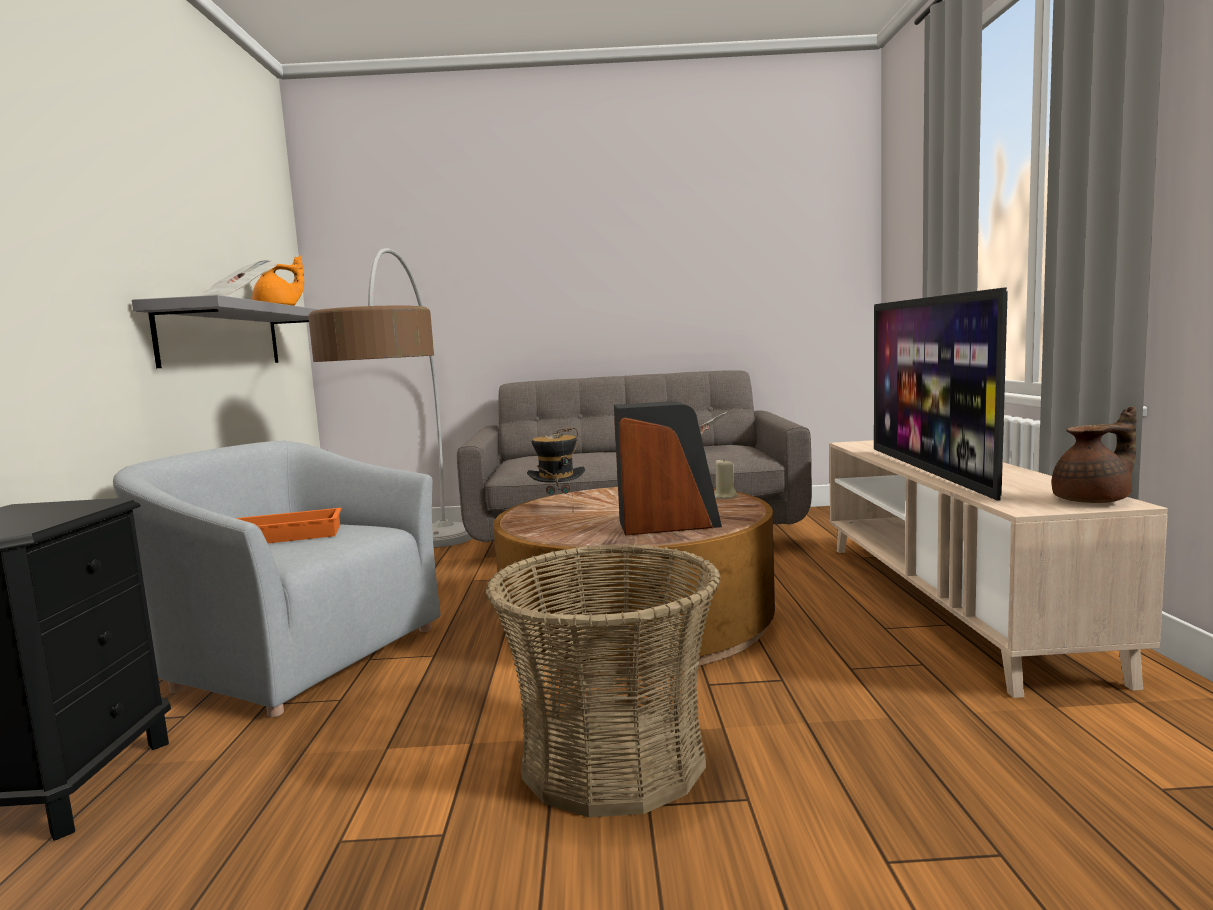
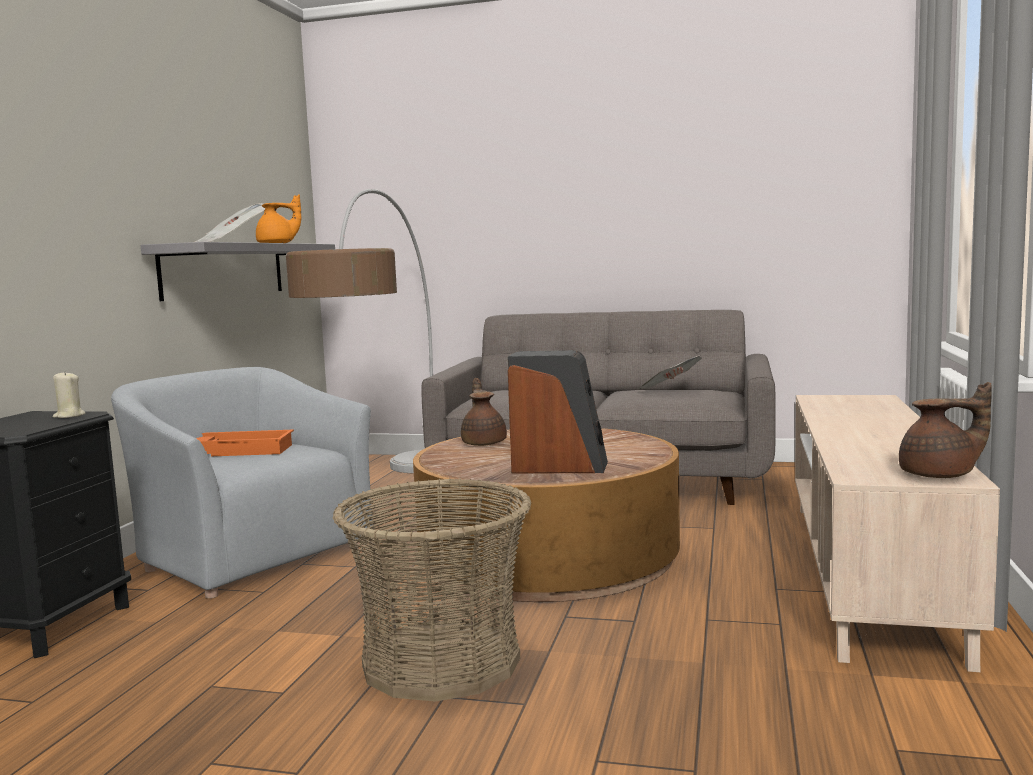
camera: 15 degrees right, 0 degrees up
(558, 507) = (484, 443): hat -> brown teapot
(724, 497) = (644, 444): beige candle -> beige candle (69, 416)
(930, 471) = (839, 433): television -> none

